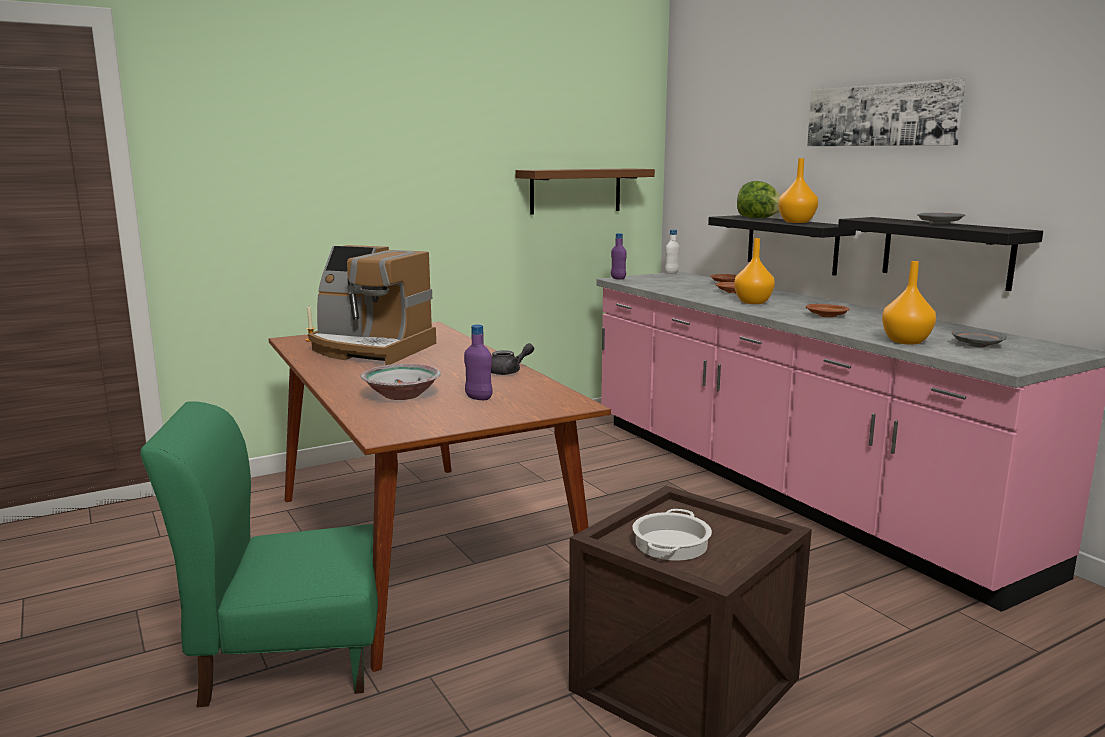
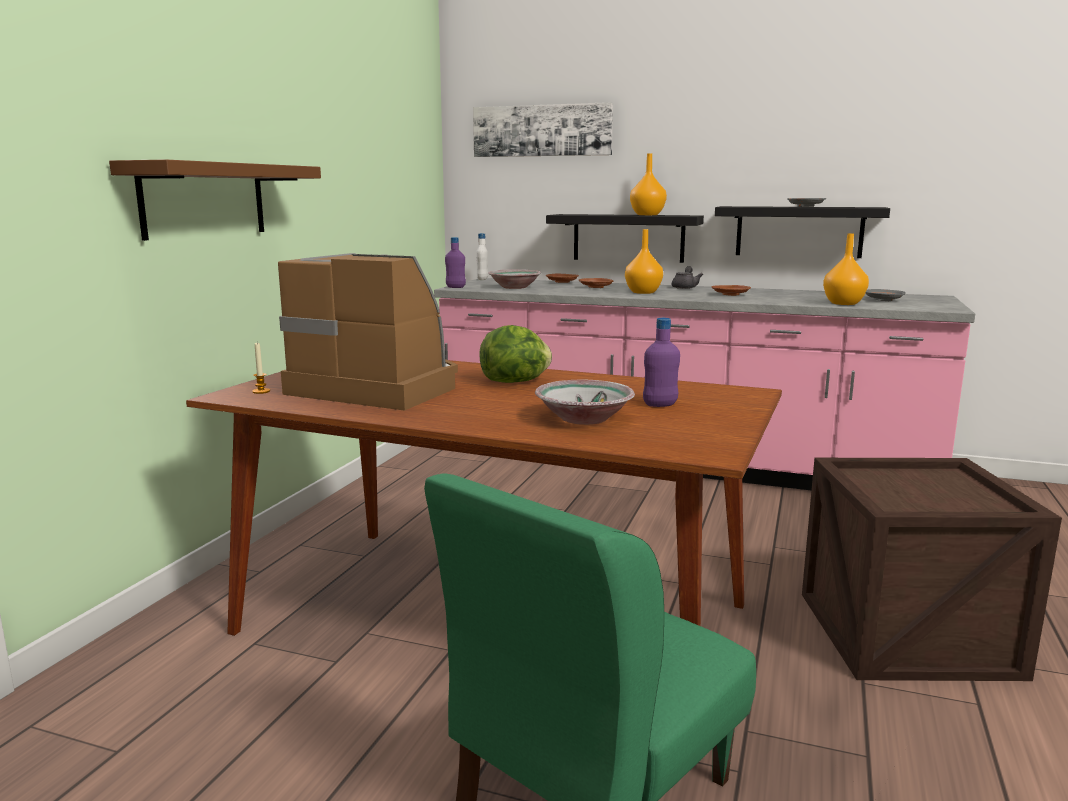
camera: 40 degrees left, 0 degrees up
(370, 349) = (377, 387): coffee machine -> coffee machine turned 135 degrees counterclockwise
(509, 371) = (596, 379): grey teapot -> grey teapot (685, 287)
(575, 191) = (390, 192): brown shelf -> brown shelf (204, 200)
(664, 284) = (515, 287): none -> bowl
(672, 544) = (925, 499): cooking pot -> none
(758, 218) = (596, 214): lettuce -> lettuce (515, 382)
(881, 115) = (725, 114): picture -> picture (542, 131)

